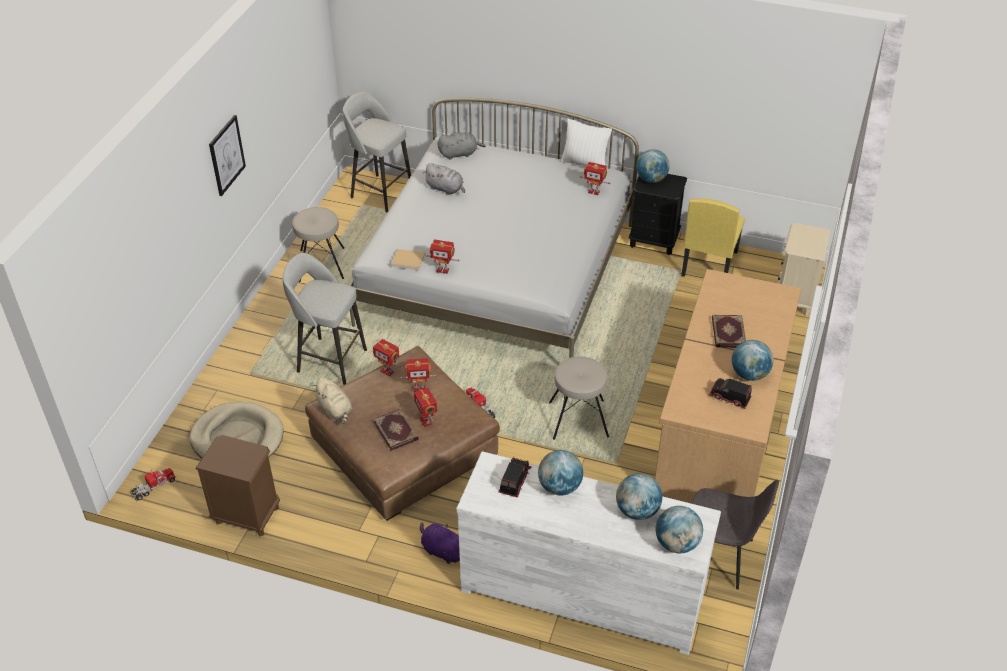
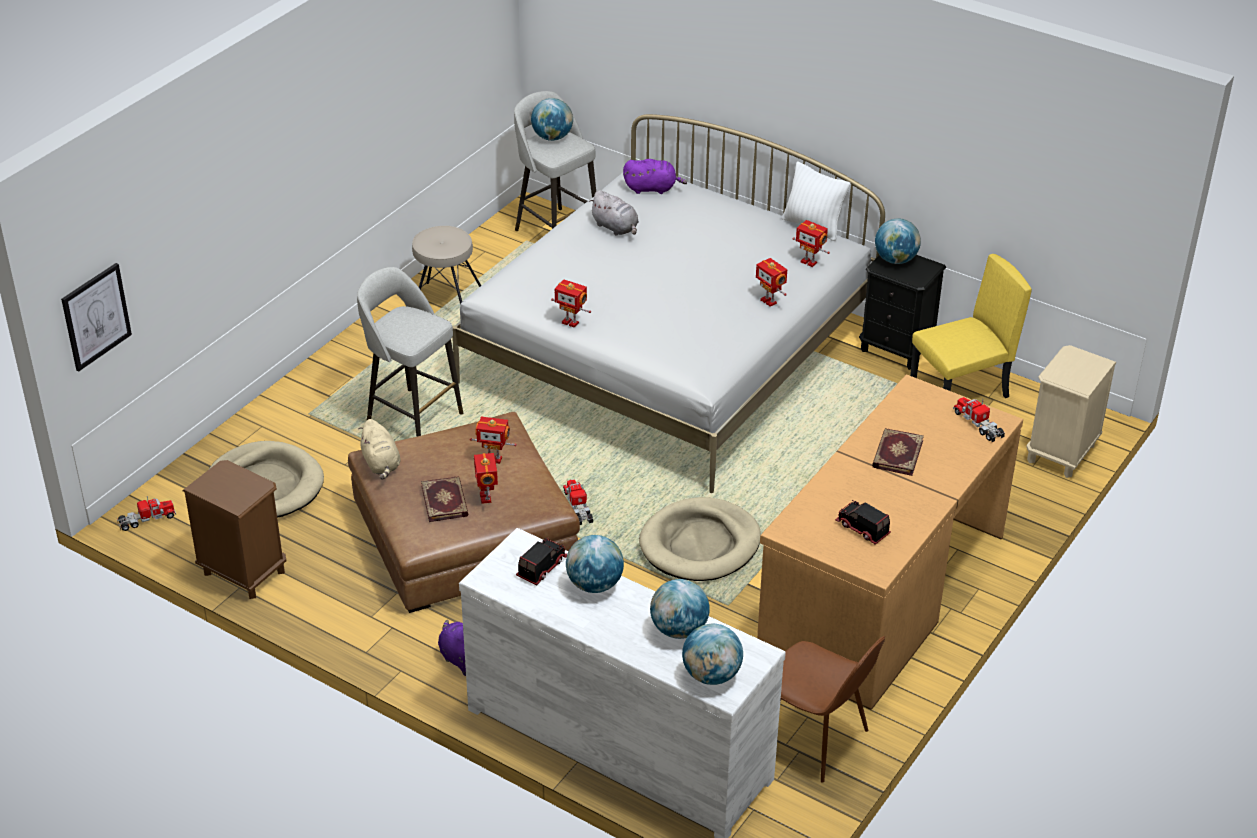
camera: 15 degrees right, 5 degrees down
(226, 155) = (328, 131): picture -> picture (96, 316)
(387, 371) = (463, 432): toy robot -> toy robot (769, 301)
(409, 261) = (532, 304): beige book -> none
(459, 154) = (652, 189): grey plush toy -> purple plush toy
(578, 419) = (700, 544): beige stool -> beige dog bed
(708, 263) = (960, 390): yellow chair -> yellow chair turned 150 degrees counterclockwise
(720, 557) = (816, 740): grey chair -> brown chair
(749, 374) = (902, 507): globe -> globe (552, 137)
(773, 298) = (978, 424): none -> toy truck

